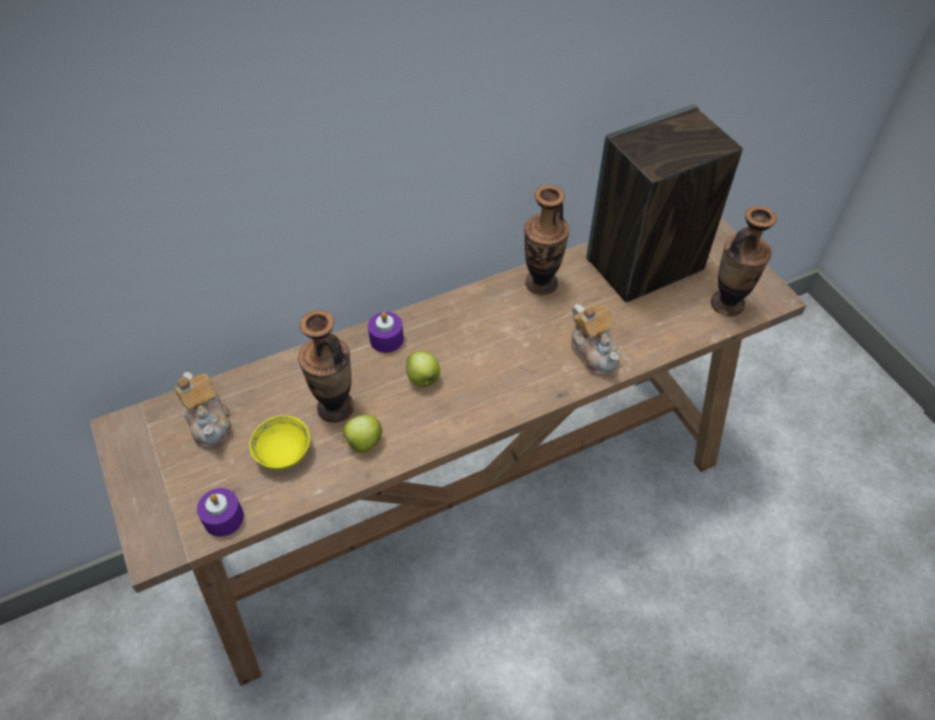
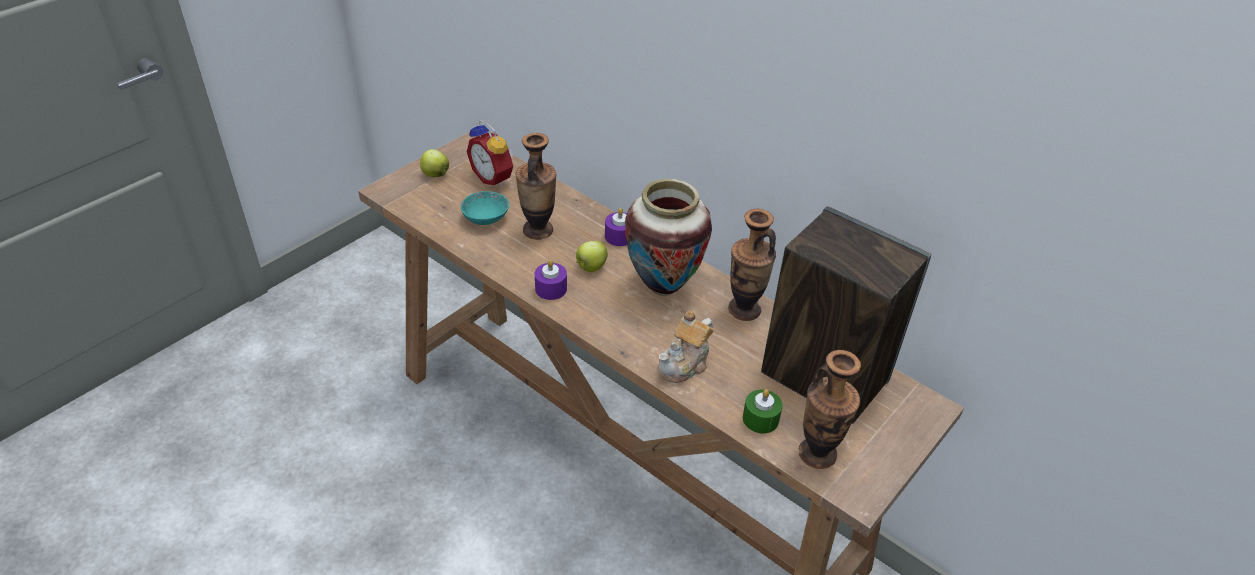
camera: 65 degrees right, 10 degrees down
(209, 422) = (494, 178): teapot -> alarm clock
(223, 518) = (421, 209): purple candle -> purple candle (551, 289)
(283, 452) = (486, 218): yellow bowl -> turquoise bowl
(363, 443) = (512, 253): apple -> apple (435, 174)
(482, 331) = (662, 287): none -> vase
(678, 325) = (760, 419): none -> green candle

